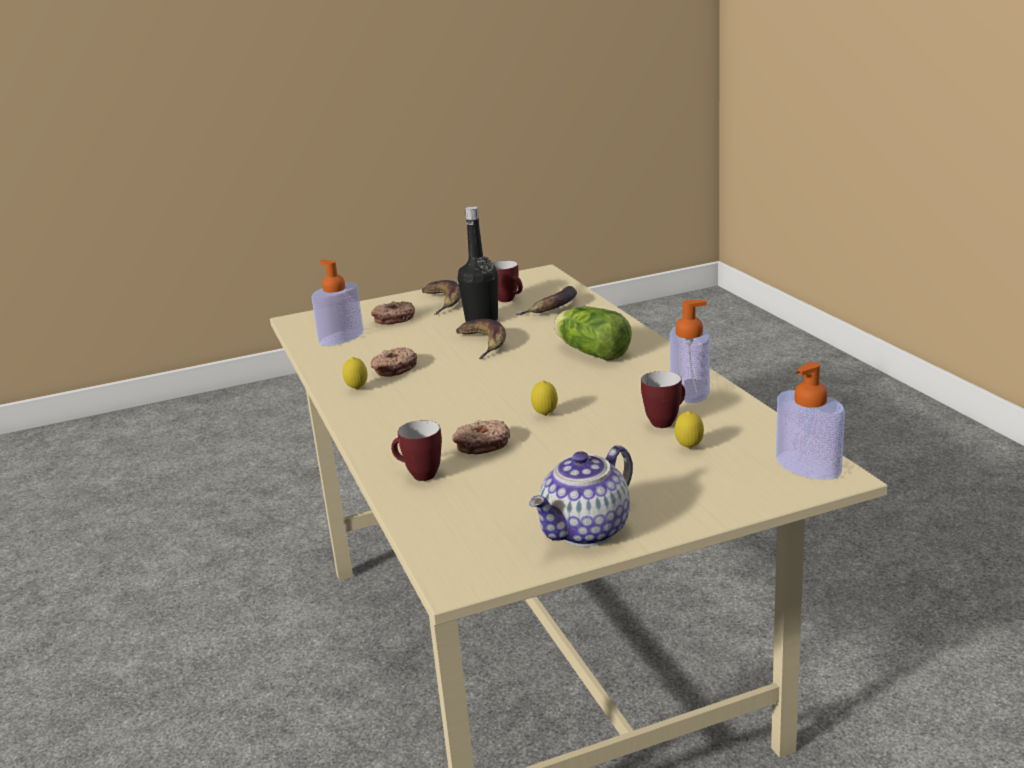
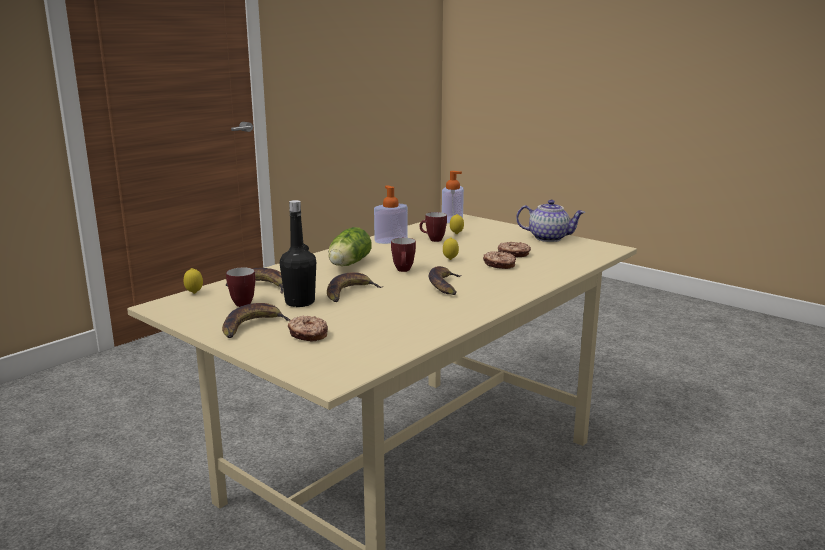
camera: 120 degrees left, 5 degrees down
(341, 338) = (368, 343): soap dispenser -> none
(357, 389) = (465, 309): lemon -> lemon (194, 293)
(394, 368) = (418, 308): donut -> donut (513, 254)
(418, 475) = (548, 270): mug -> mug (404, 271)
(444, 392) = (444, 285): none -> banana

